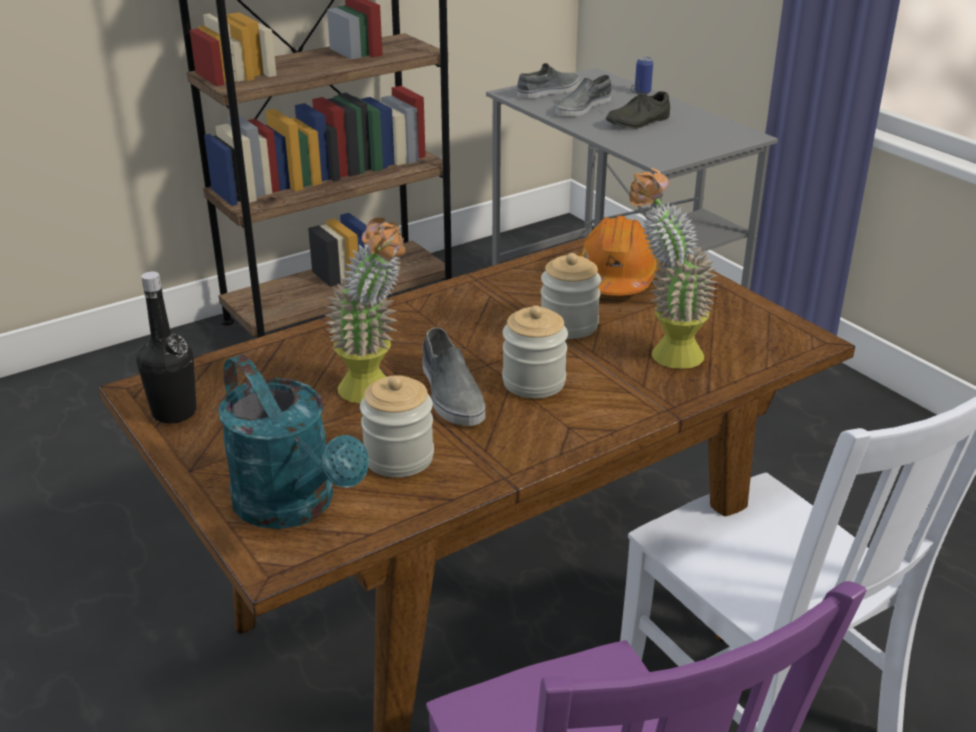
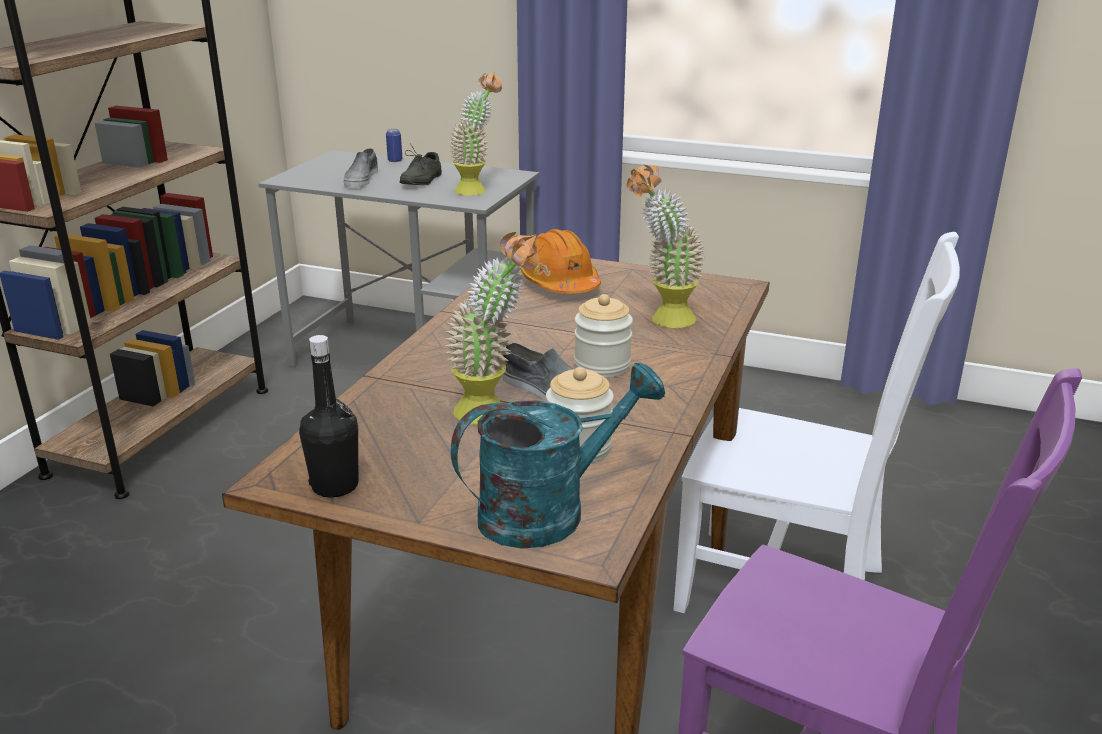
camera: 35 degrees left, 5 degrees down
(294, 506) = (548, 511): turquoise watering can -> turquoise watering can turned 45 degrees counterclockwise
(549, 91) = (316, 173): grey shoe -> none
(569, 325) = (572, 323): jar -> none
(681, 145) = (477, 189): none -> potted plant

